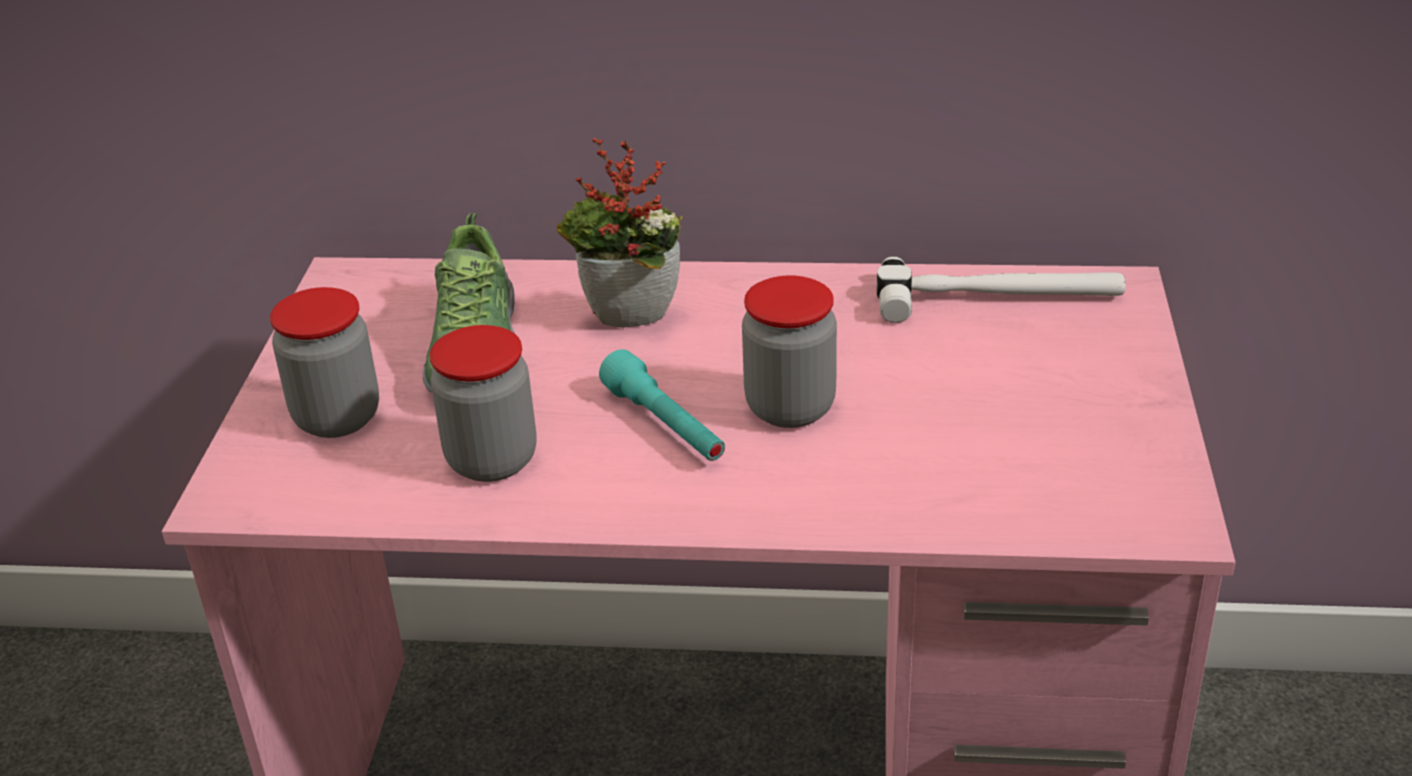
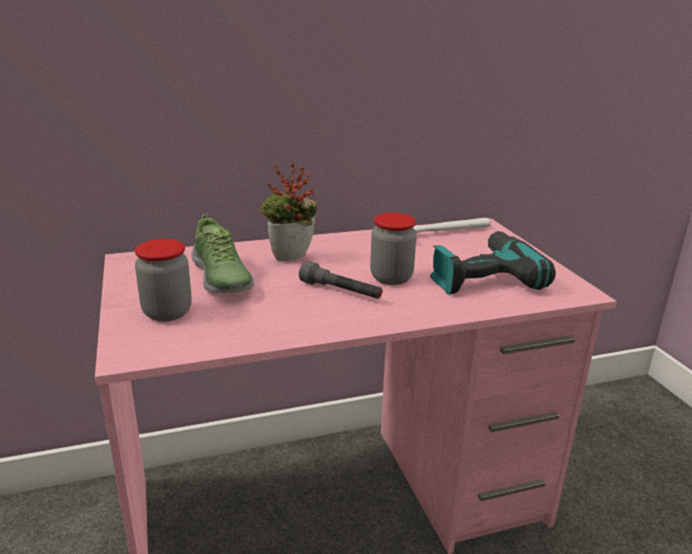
camera: 25 degrees left, 10 degrees down
(492, 460) = (266, 316): jar -> none
(665, 426) = (340, 292): turquoise flashlight -> grey flashlight
(984, 438) = (481, 276): none -> power drill

